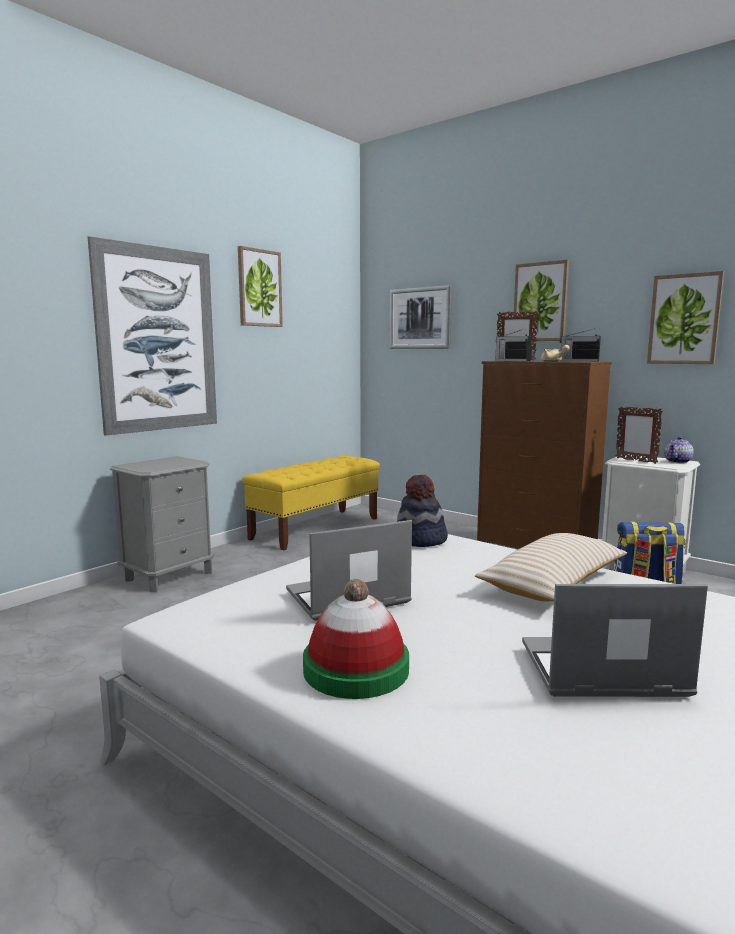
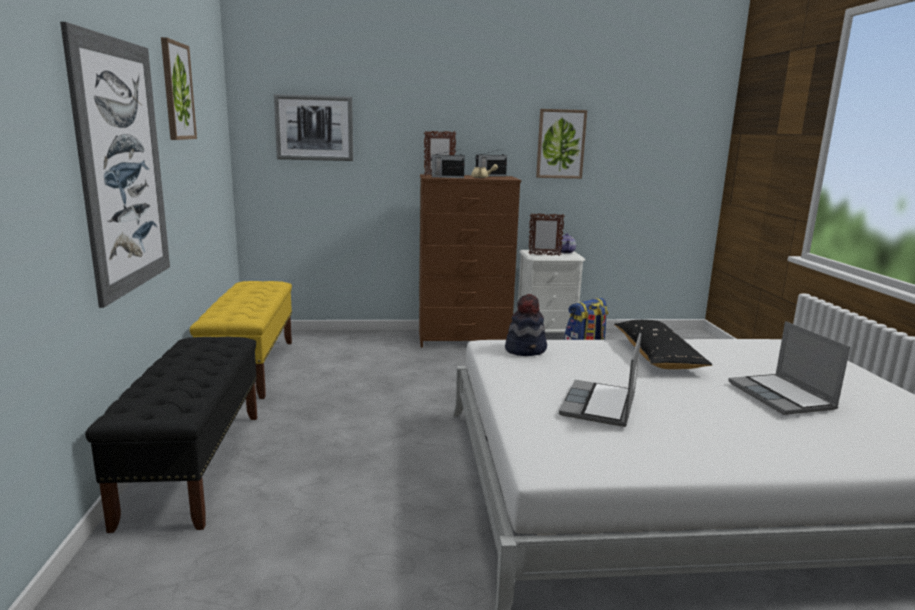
camera: 45 degrees left, 5 degrees up
(169, 576) = (194, 465): grey nightstand -> black bench
(356, 669) = (709, 443): hat -> none
(540, 302) = (446, 121): picture -> none
(554, 583) = (657, 356): beige pillow -> black pillow
(601, 671) = (782, 396): laptop -> laptop turned 60 degrees counterclockwise

